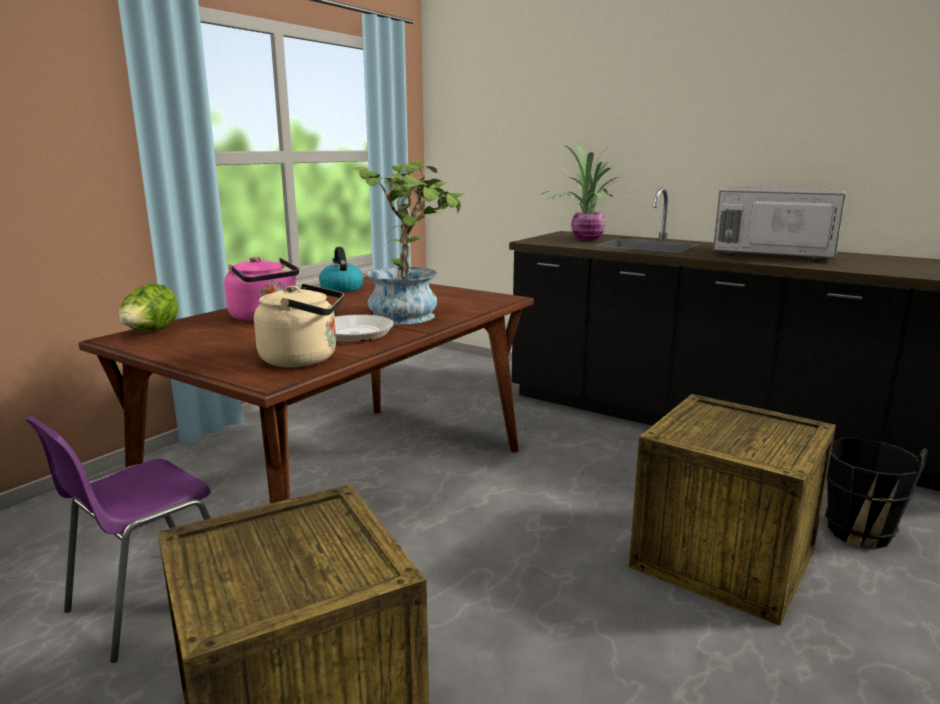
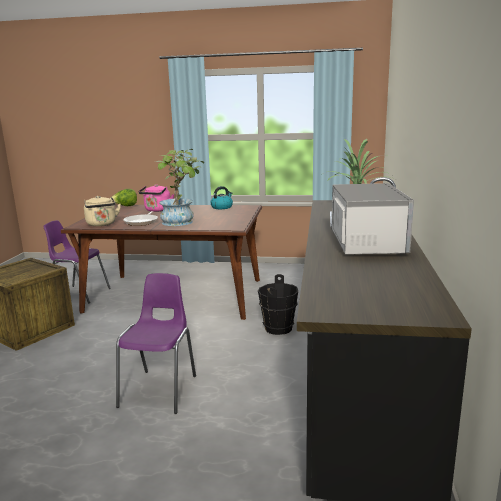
camera: 65 degrees right, 0 degrees up
(723, 559) = (160, 390): crate -> purple chair
(858, 532) = (221, 436): black bucket -> black bucket (278, 328)

